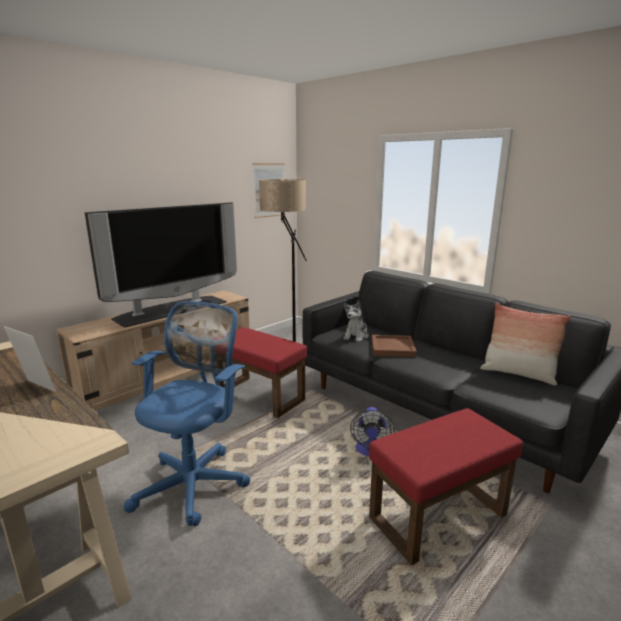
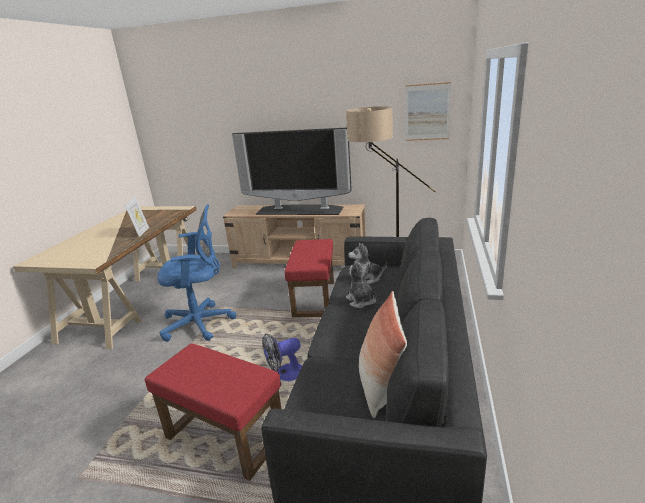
camera: 60 degrees right, 5 degrees up
(393, 348) = (361, 301): brown tray -> plush toy

